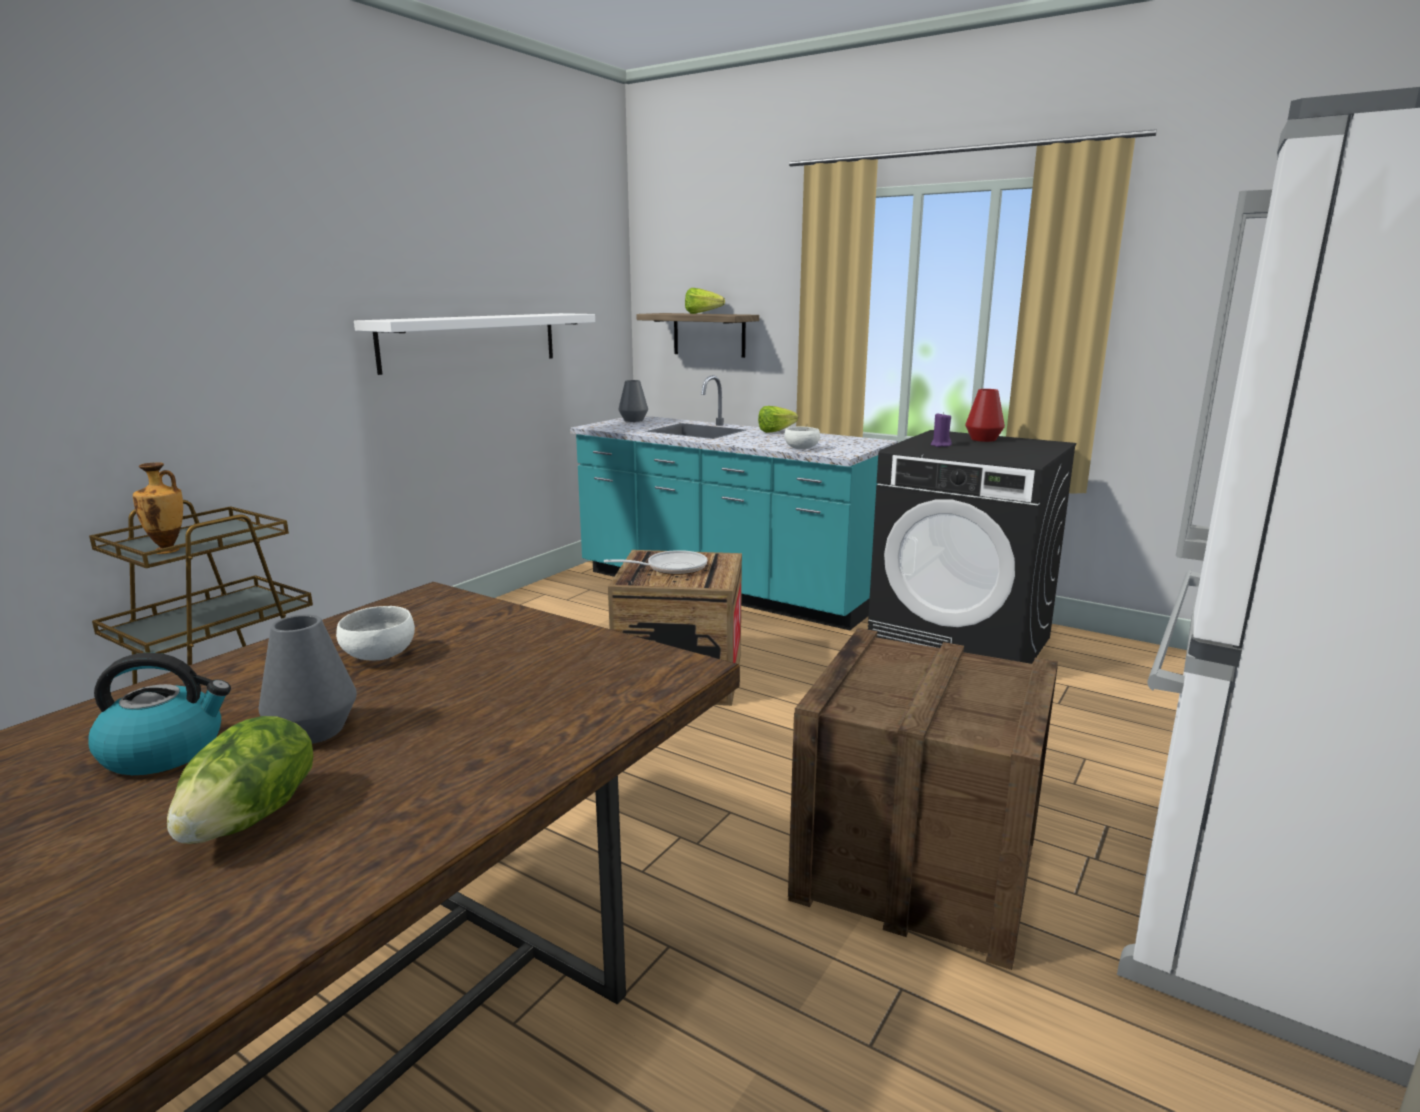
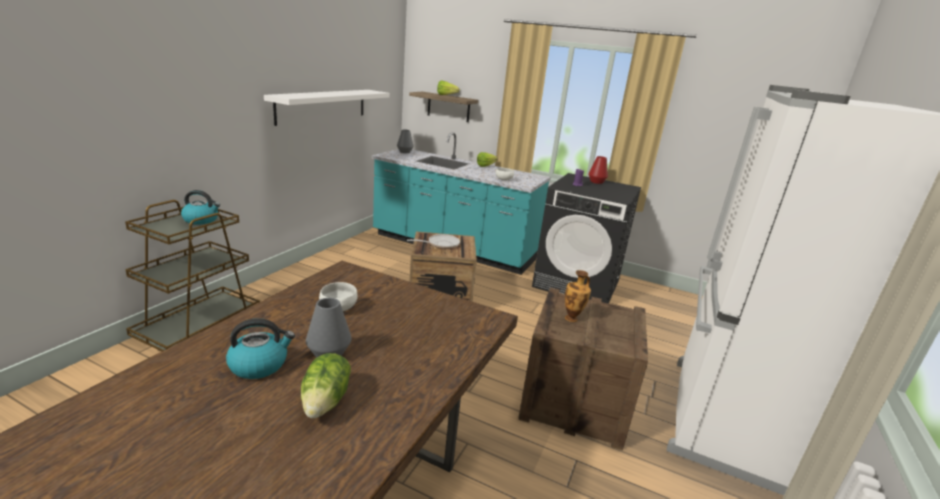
camera: 10 degrees left, 5 degrees up
(168, 550) = (175, 232): vase -> vase (572, 318)
(225, 532) = (201, 220): none -> kettle

